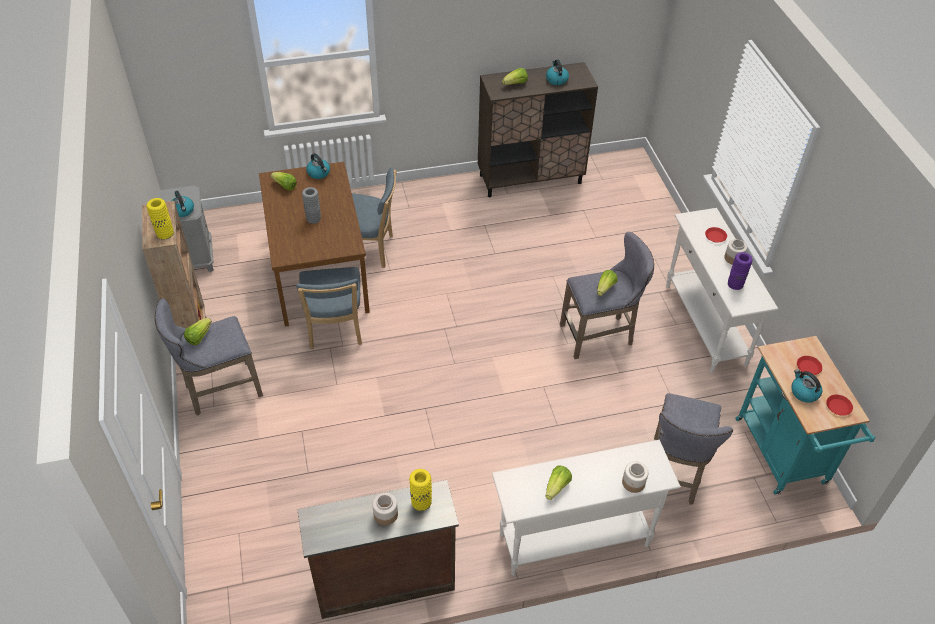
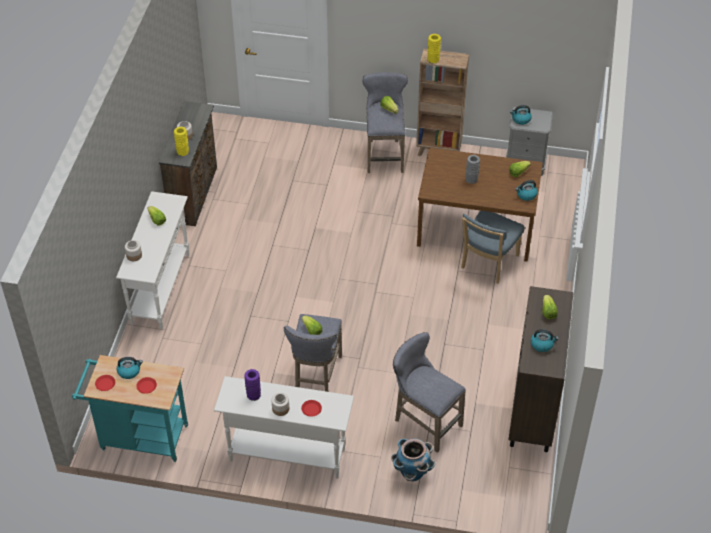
camera: 115 degrees right, 0 degrees up
(334, 329) = (410, 223): blue chair -> none
(654, 234) = (412, 473): none -> planter
(674, 474) = (170, 364): grey stool -> grey stool (424, 422)

